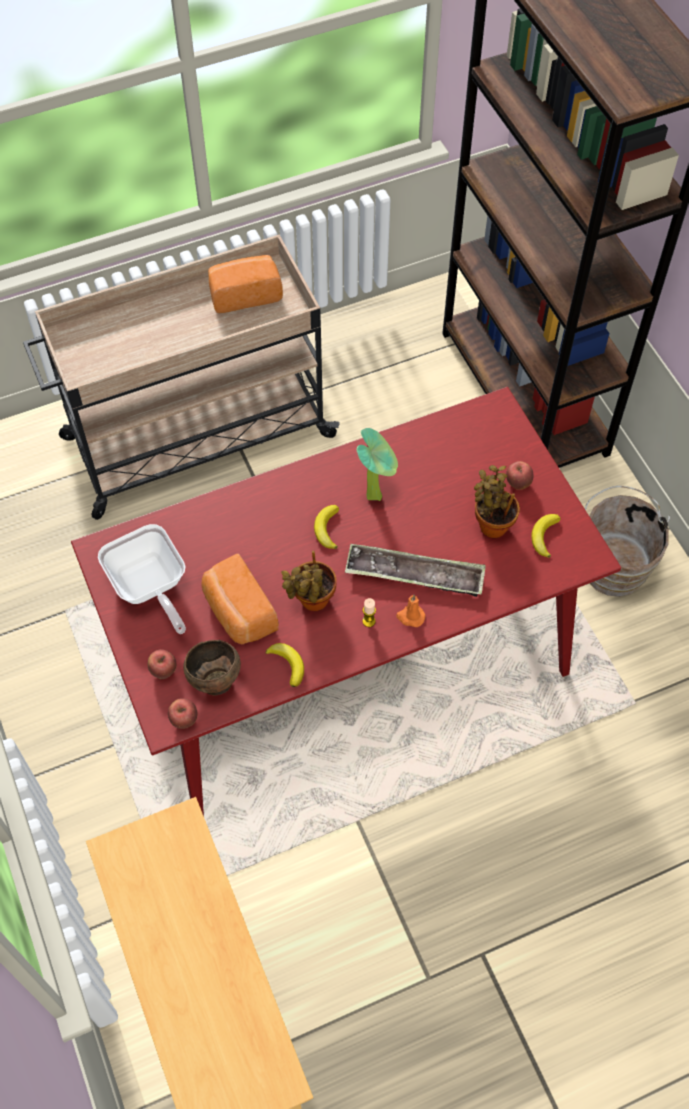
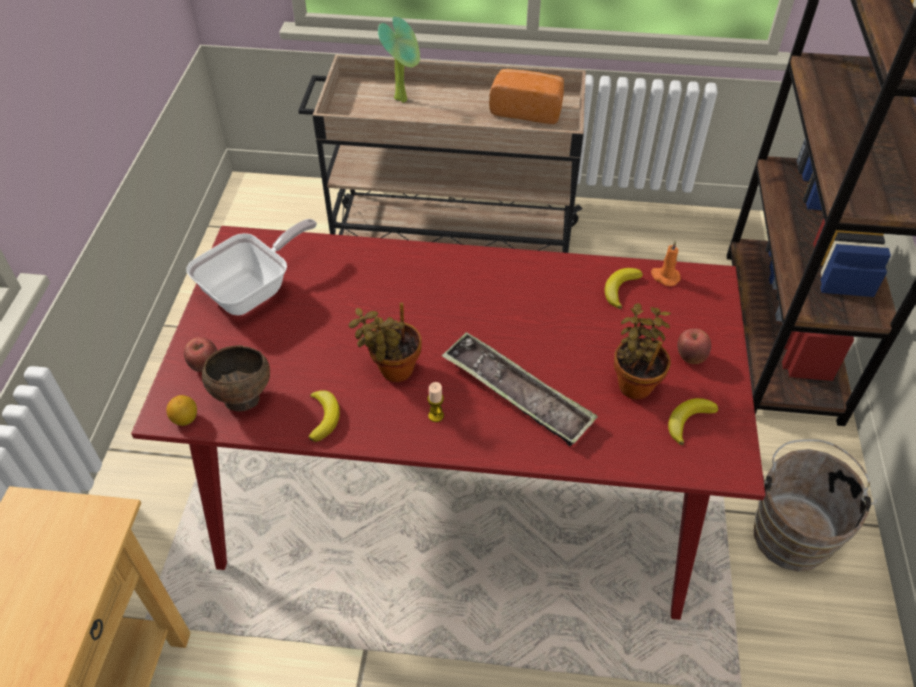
camera: 30 degrees right, 10 degrees down
(149, 588) = (253, 290): frying pan -> frying pan turned 135 degrees counterclockwise
(184, 720) = (185, 419): apple -> lemon
(238, 612) = (315, 347): bread -> none
(327, 529) = (457, 313): banana -> banana (620, 289)
(376, 494) = (529, 304): potted plant -> potted plant (404, 98)
(410, 617) = (483, 432): orange candle -> orange candle (664, 276)

